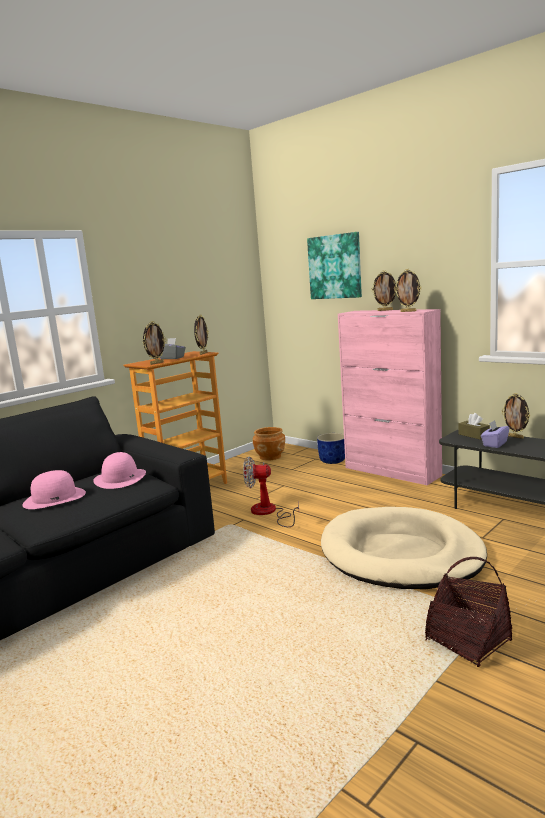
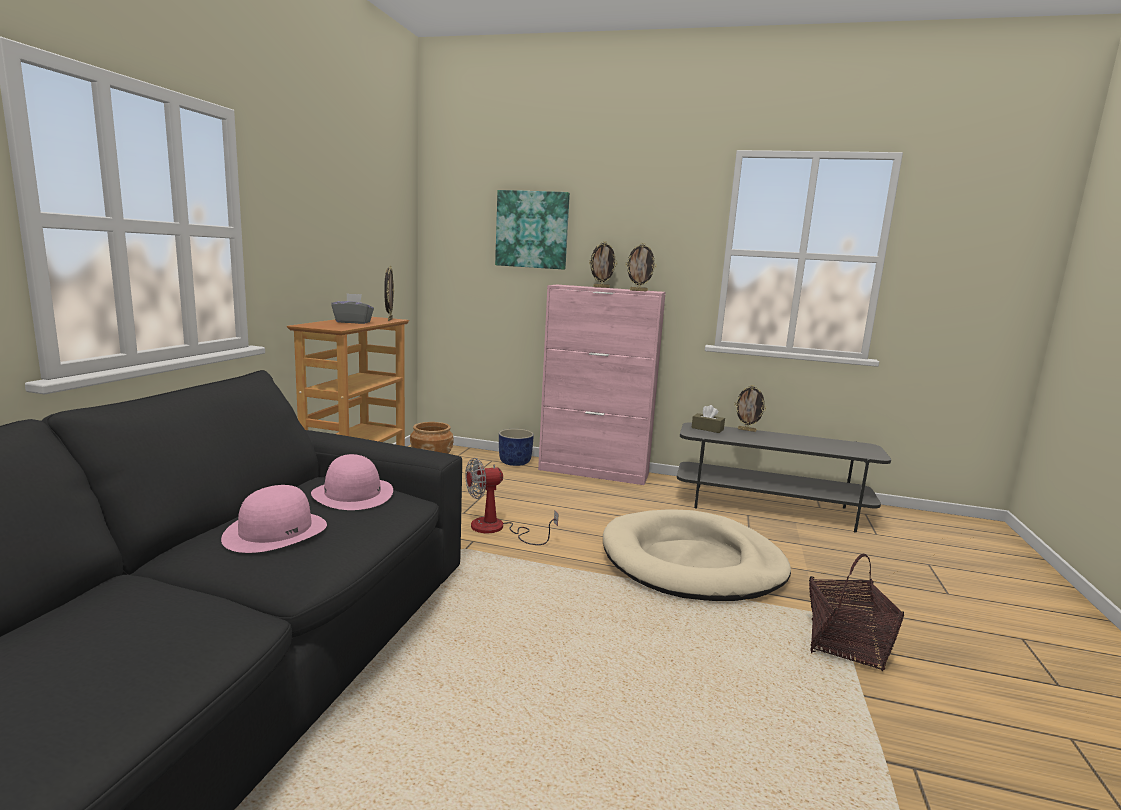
camera: 30 degrees left, 0 degrees up
(156, 363) = (345, 327): picture frame -> none
(494, 444) = (738, 437): purple tissue box -> none

